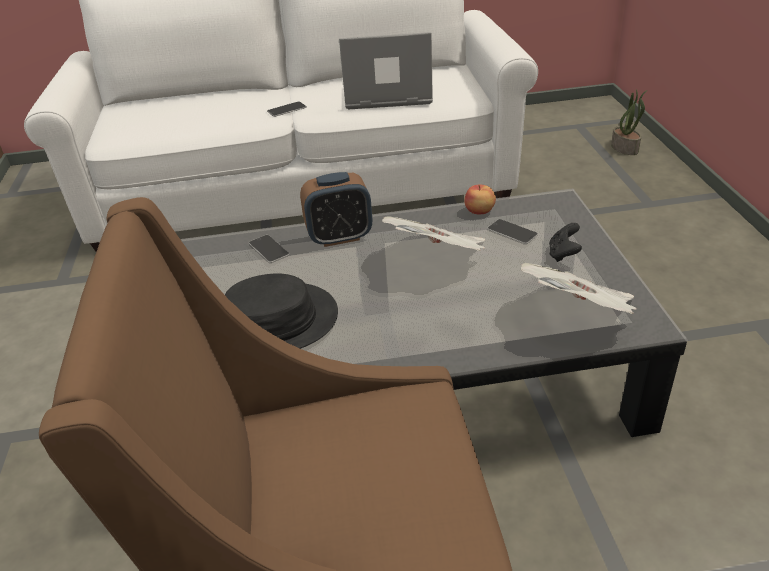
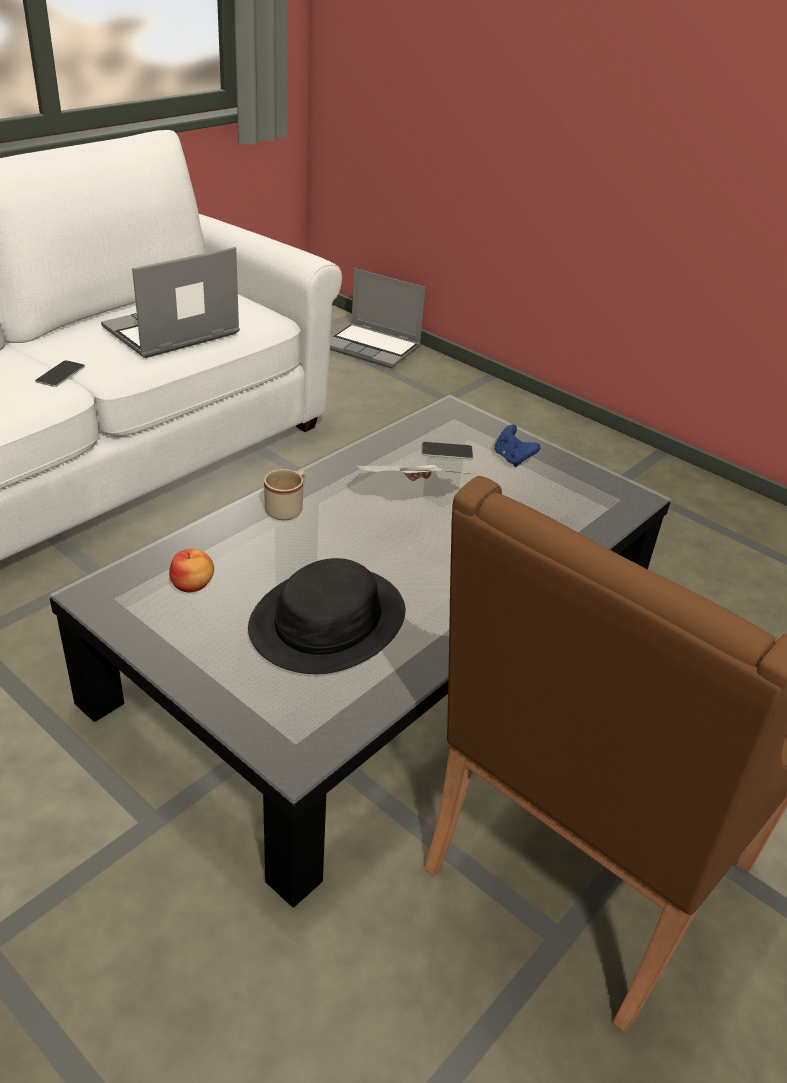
camera: 45 degrees left, 0 degrees up
(268, 249) = (223, 547): phone -> none
(339, 237) = (287, 508): alarm clock -> beige mug
(479, 211) = (395, 439): apple -> apple (193, 586)
(563, 254) = (512, 458): black game controller -> blue game controller
(580, 312) = (581, 504): newspaper -> none
(625, 148) = (373, 347): potted plant -> laptop

